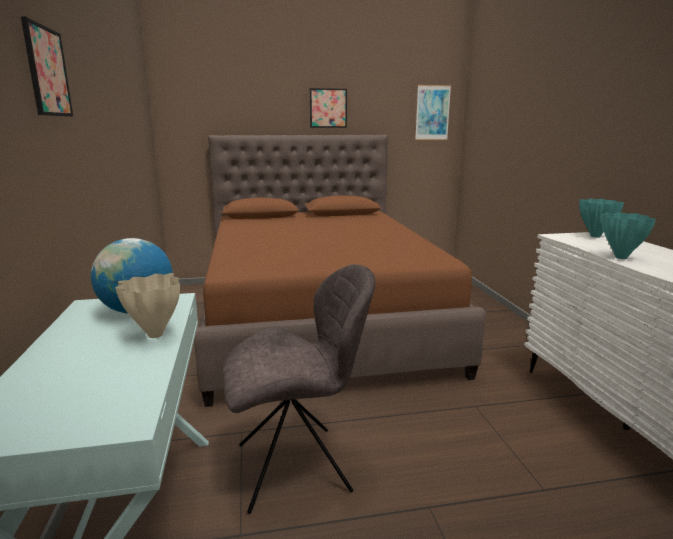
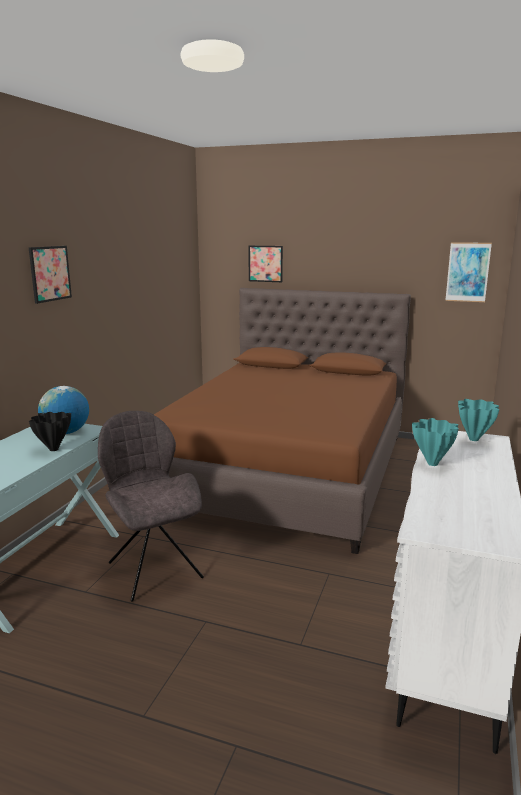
camera: 30 degrees right, 0 degrees up
(154, 335) = (53, 449): beige vase -> black vase
(298, 466) = (154, 568): grey chair -> grey chair turned 135 degrees counterclockwise
(328, 108) = (351, 265): picture -> picture (265, 263)

